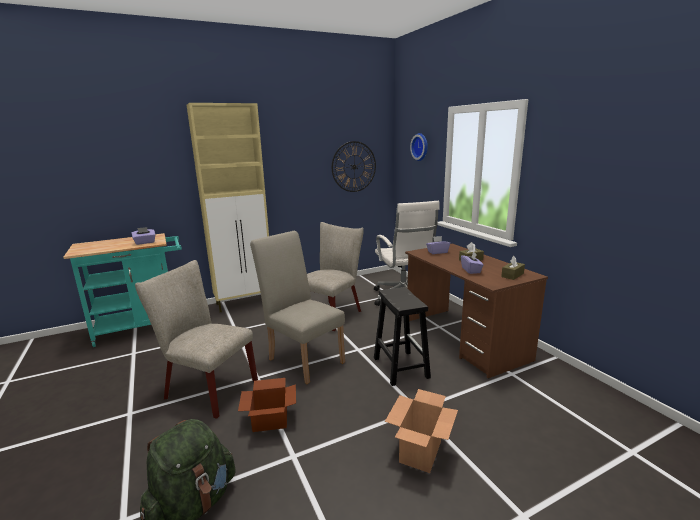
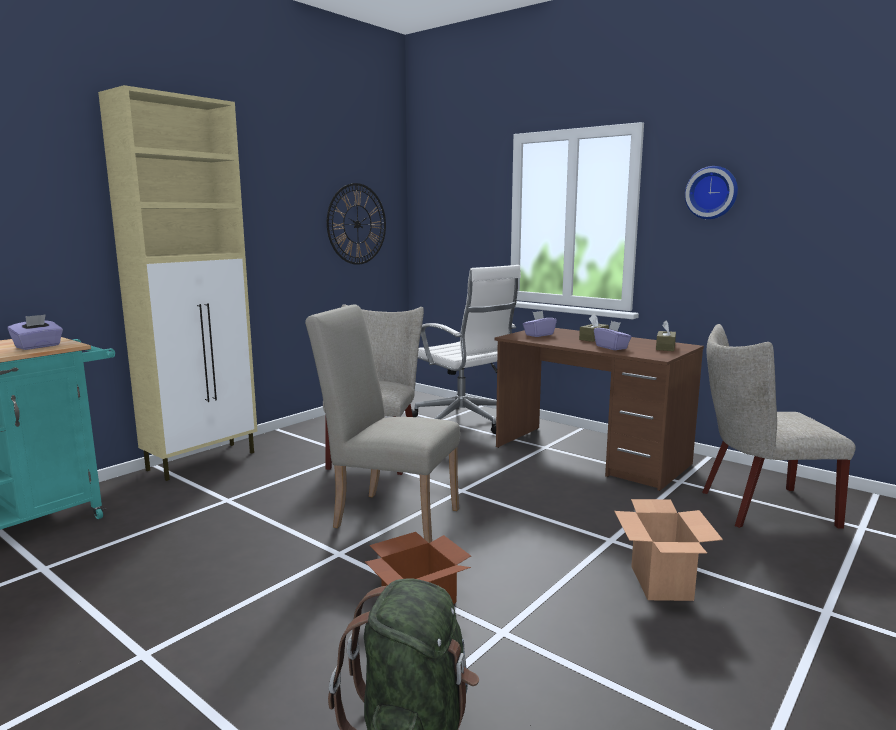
camera: 25 degrees left, 5 degrees down
(206, 388) = (261, 586): beige chair -> beige chair (758, 508)
(400, 367) = (541, 499): black stool -> none
(421, 147) = (463, 193): wall clock -> wall clock (712, 192)

